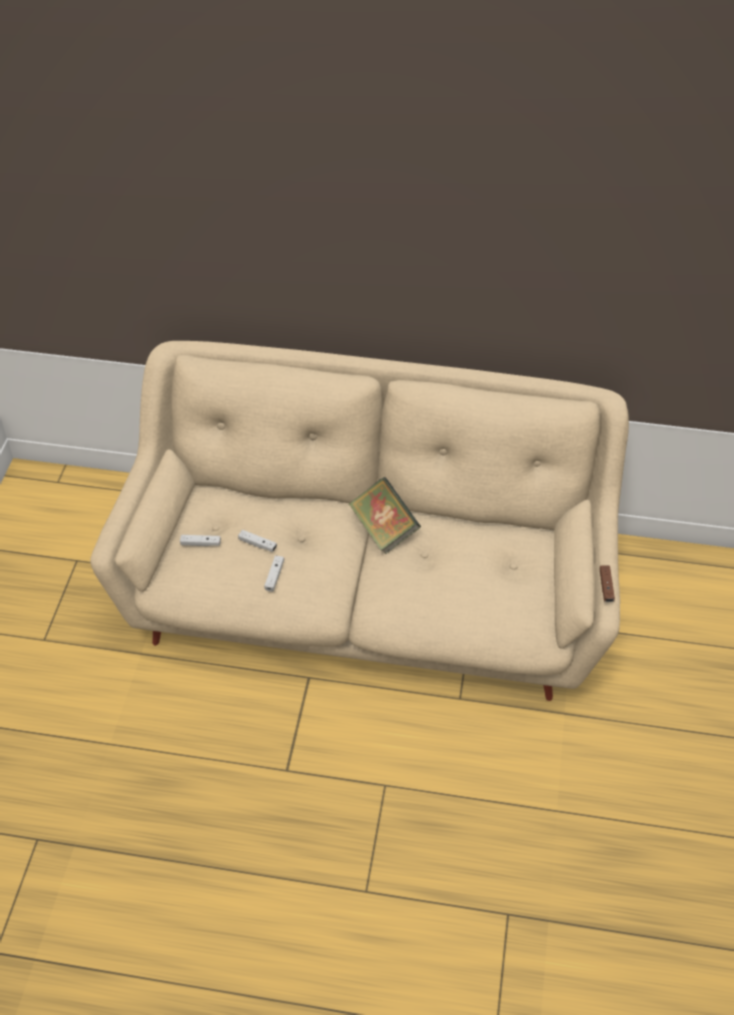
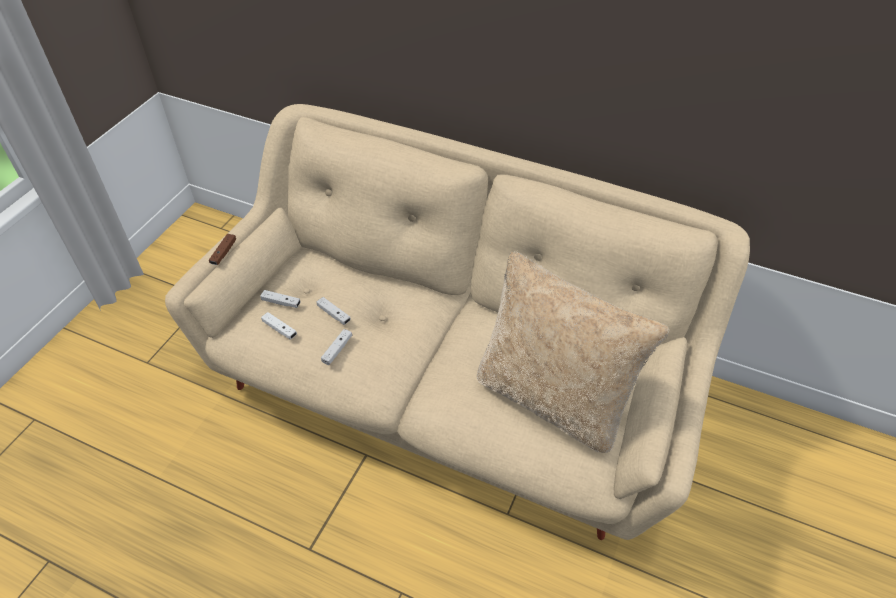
camera: 15 degrees right, 0 degrees up
(211, 569) = (279, 329): none -> white game controller
(384, 529) = (464, 325): book -> none
(485, 582) = (551, 403): none -> beige pillow
(606, 587) = (683, 442): brown game controller -> brown game controller (224, 253)

